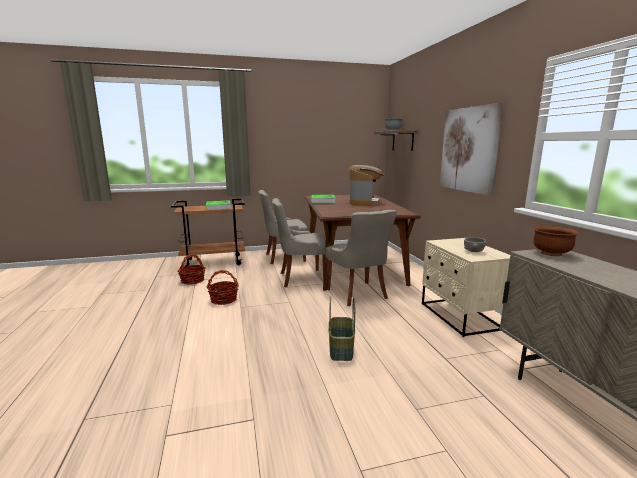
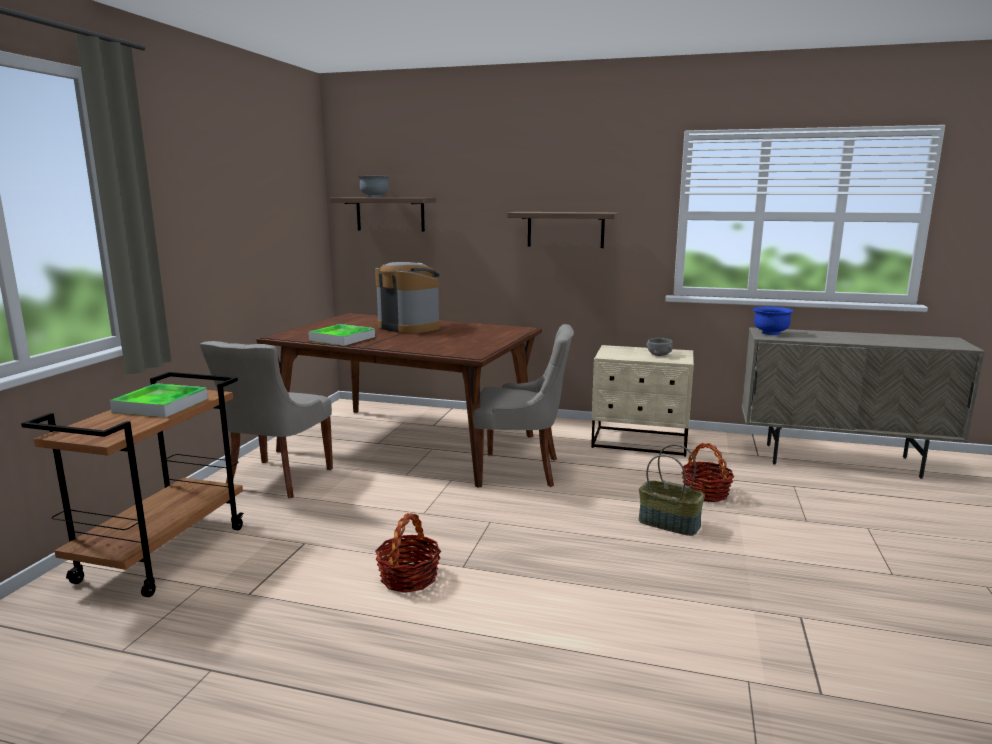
camera: 60 degrees left, 0 degrees up
(192, 280) = (245, 598): basket -> basket (705, 493)
(301, 278) = (406, 491): grey chair -> none
(468, 149) = (565, 229): picture -> shelf
(551, 253) = (770, 333): brown bowl -> blue bowl

